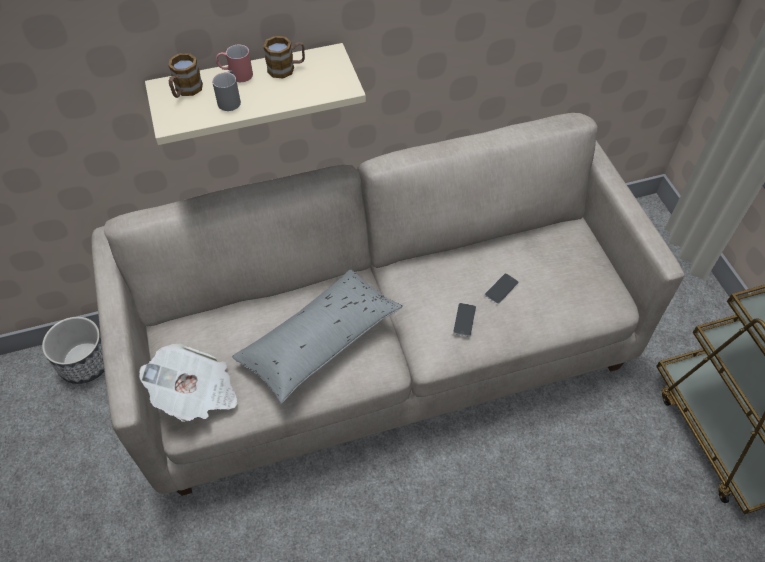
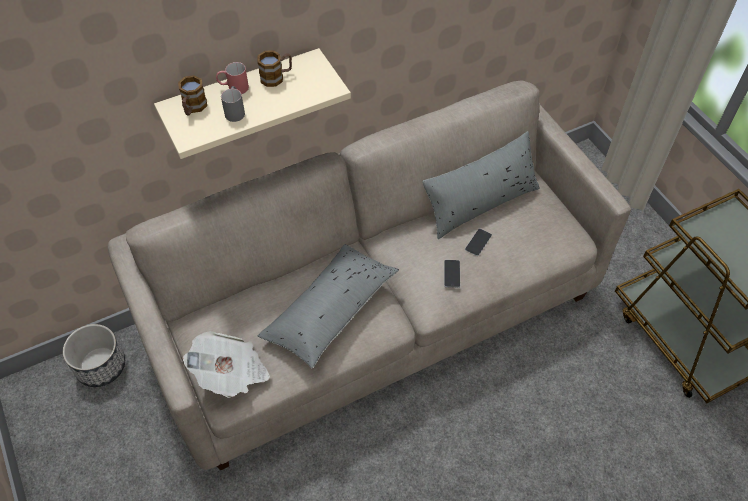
camera: 10 degrees left, 0 degrees up
(512, 245) = (480, 203): none -> grey pillow

